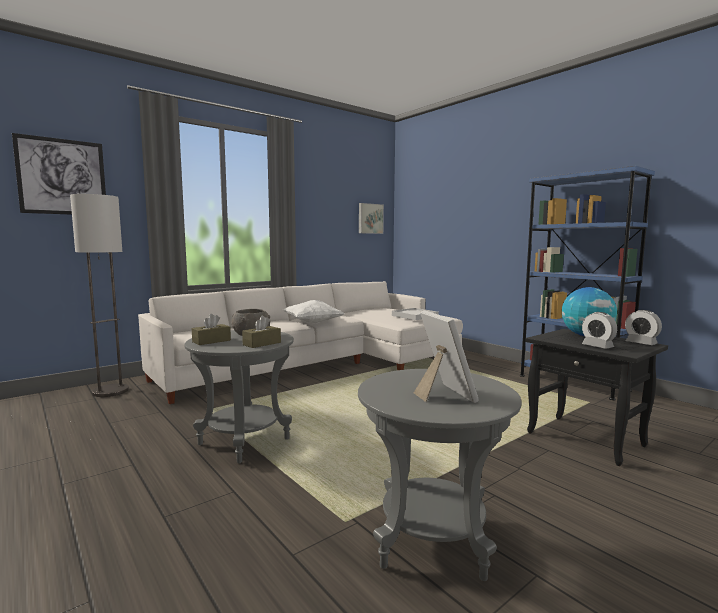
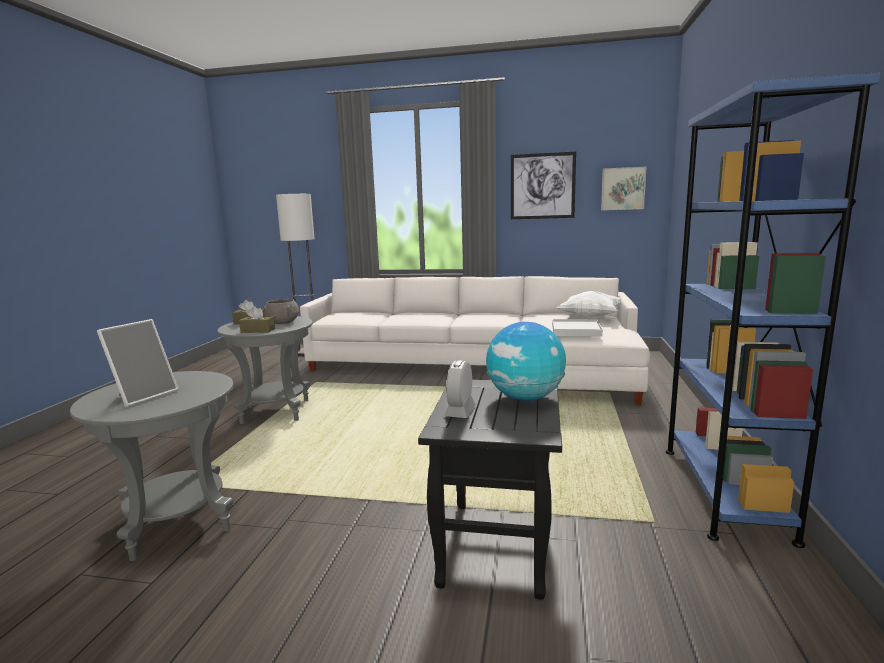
camera: 50 degrees right, 5 degrees up
(62, 177) = (291, 179): picture -> picture (542, 186)
(312, 323) = (458, 320): white pillow -> white pillow (590, 317)
(641, 343) = (536, 429): alarm clock -> none

